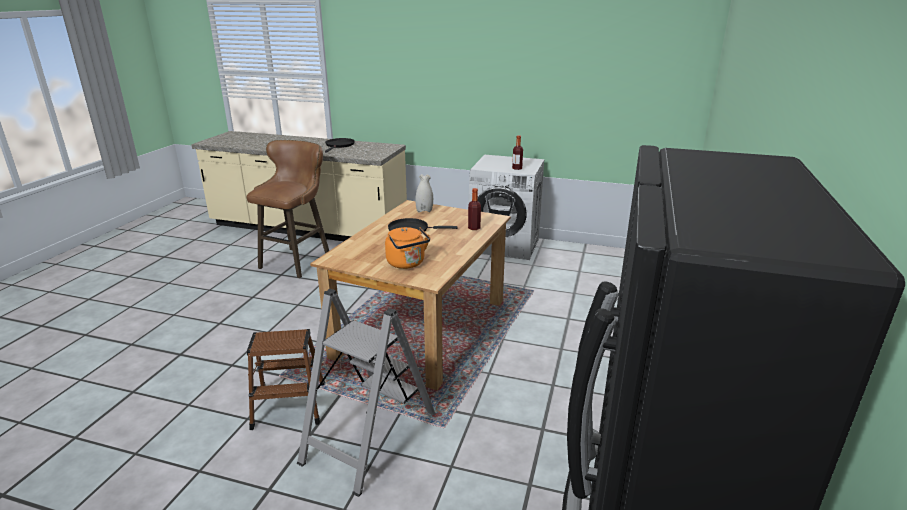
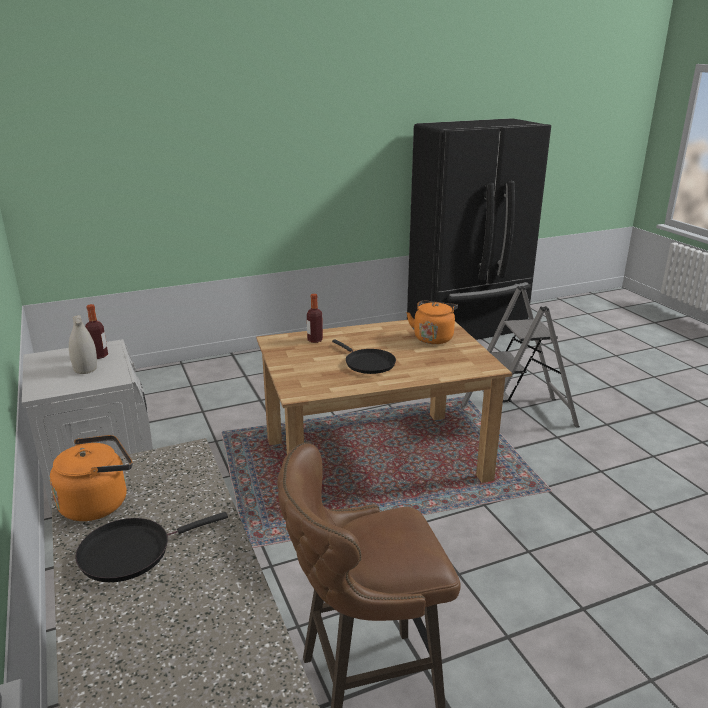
camera: 130 degrees left, 0 degrees up
(288, 404) = (559, 463): brown step ladder -> none
(372, 146) = (98, 503): none -> orange kettle
(424, 211) = (305, 378): white vase -> white vase (85, 369)

